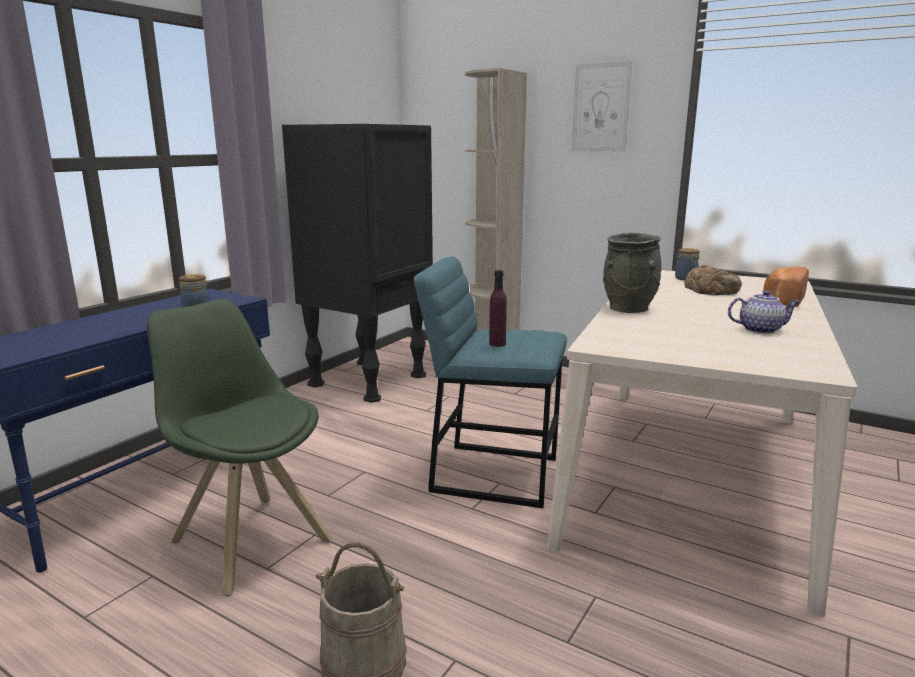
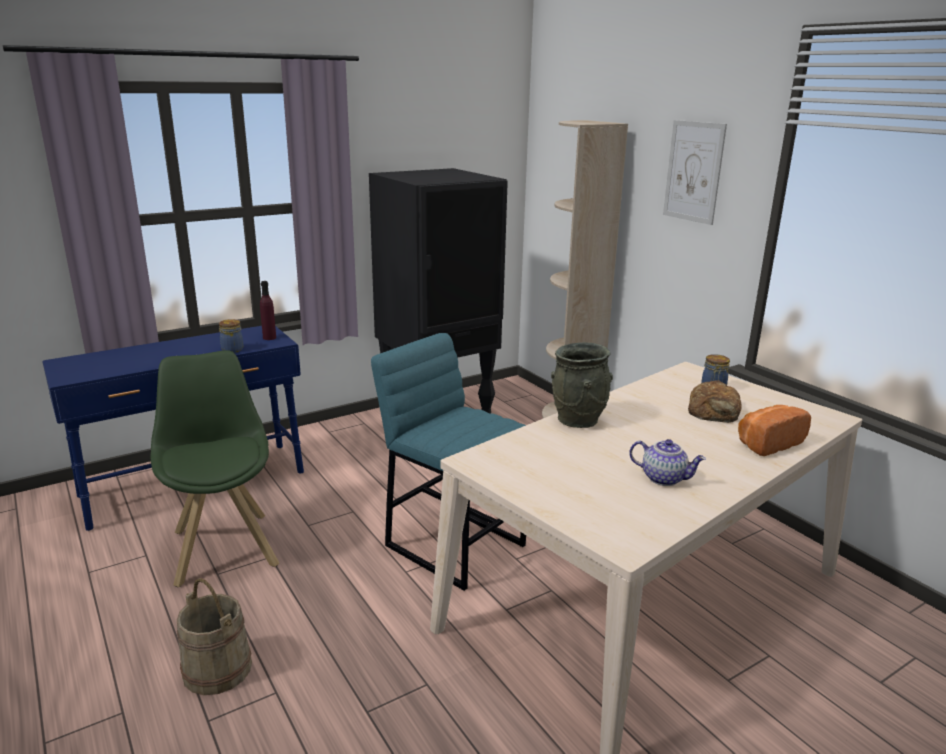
camera: 25 degrees right, 5 degrees up
(497, 344) = (445, 429): purple bottle -> purple bottle (269, 338)

